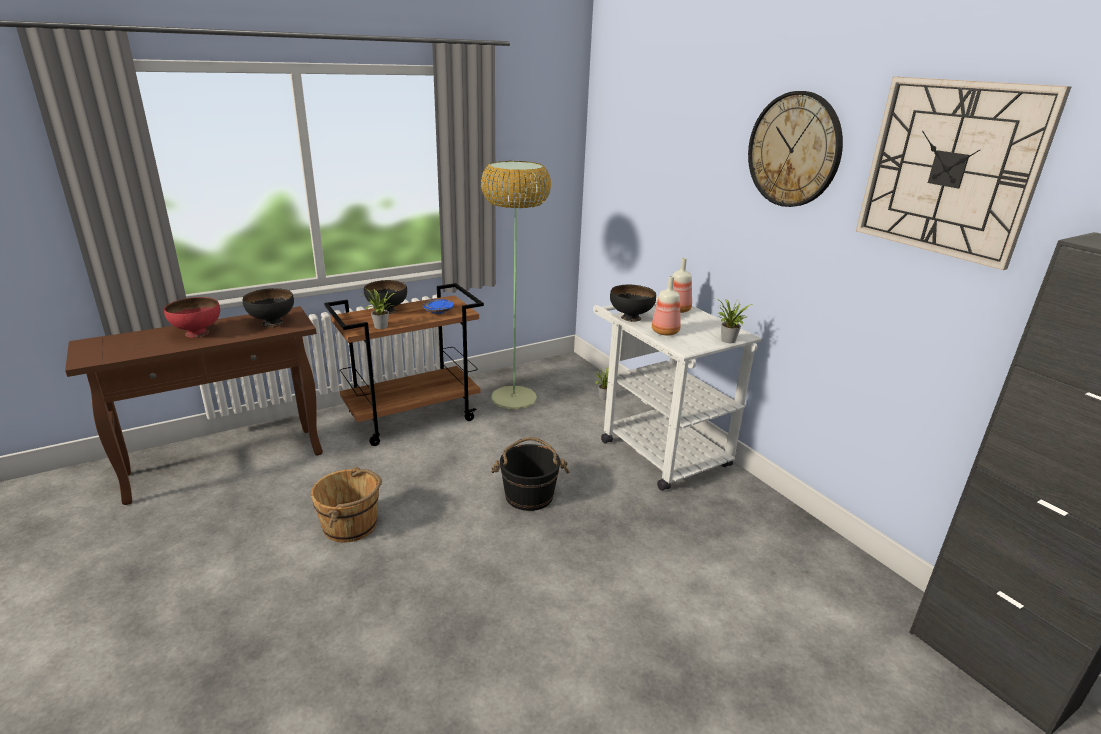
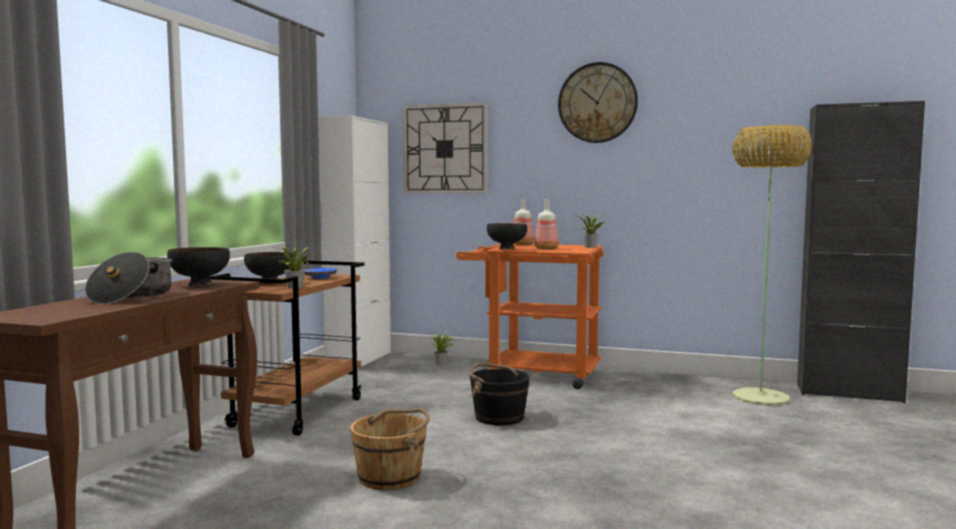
camera: 40 degrees left, 20 degrees down
(198, 333) = (131, 296): red bowl -> cooking pot
(513, 398) = (367, 380): floor lamp -> floor lamp (760, 397)
(550, 366) = (359, 360): none -> white cabinet
(656, 448) = (532, 374): white cart -> orange cart
(949, 169) = (716, 93): wall clock -> wall clock (445, 149)

